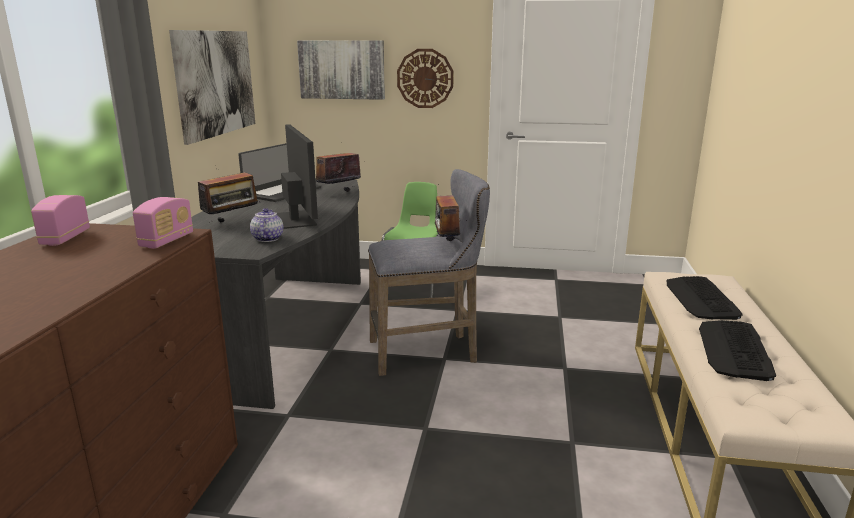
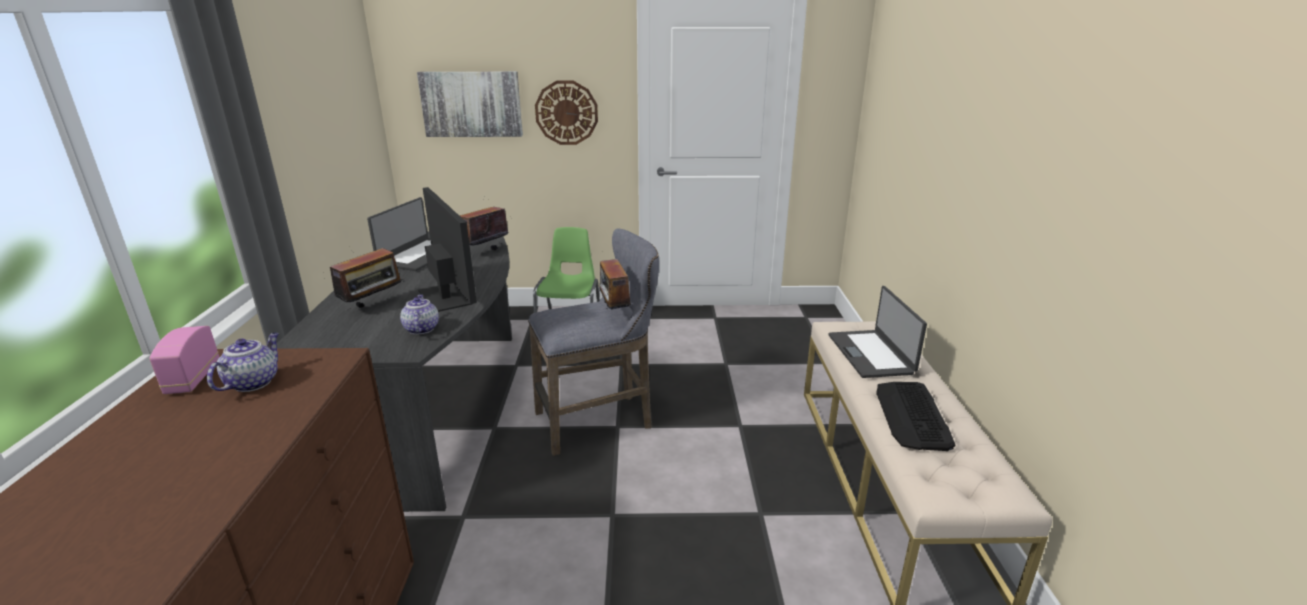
camera: 10 degrees left, 5 degrees up
(110, 243) = (253, 382): none -> teapot
(167, 241) = (322, 372): radio -> none
(216, 83) = (330, 134): picture -> none
(701, 299) = (871, 354): keyboard -> laptop

